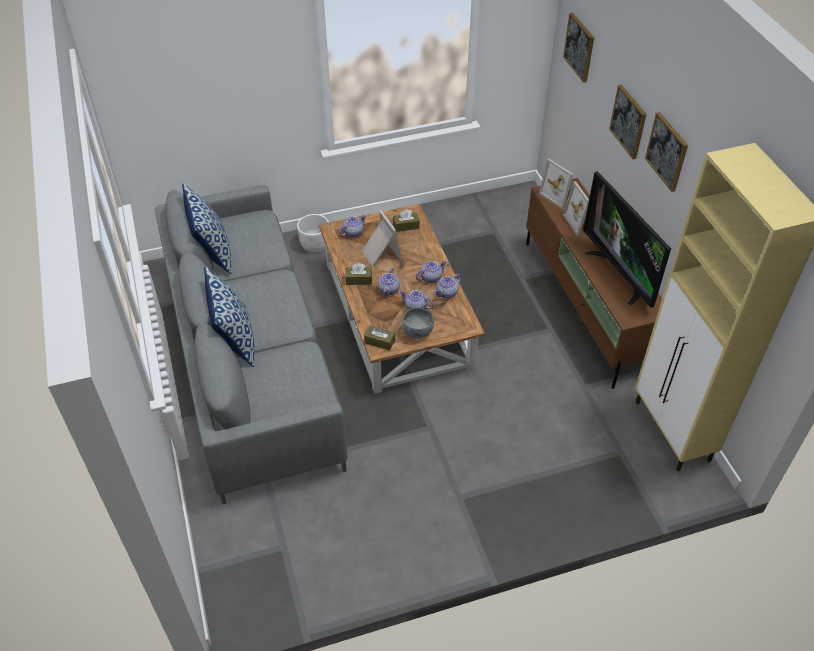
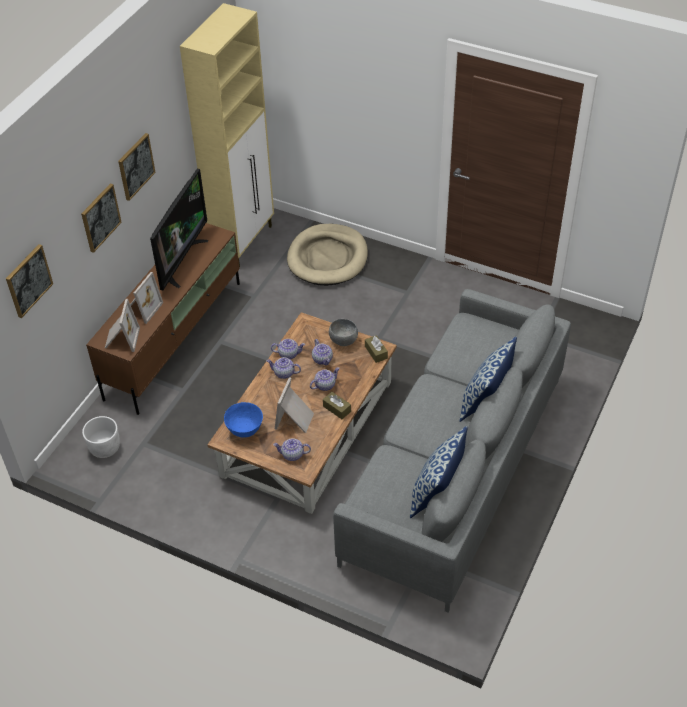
camera: 135 degrees left, 0 degrees up
(315, 245) = (298, 545): white planter -> white planter (105, 447)
(406, 226) = (245, 430): brown tissue box -> blue bowl
(578, 477) = (328, 258): none -> beige dog bed

